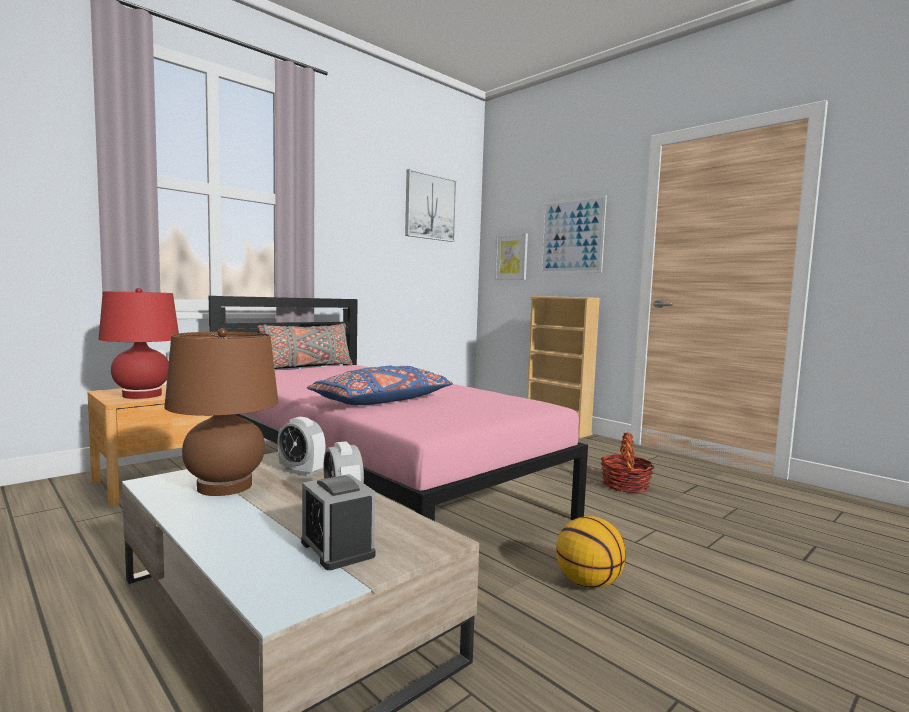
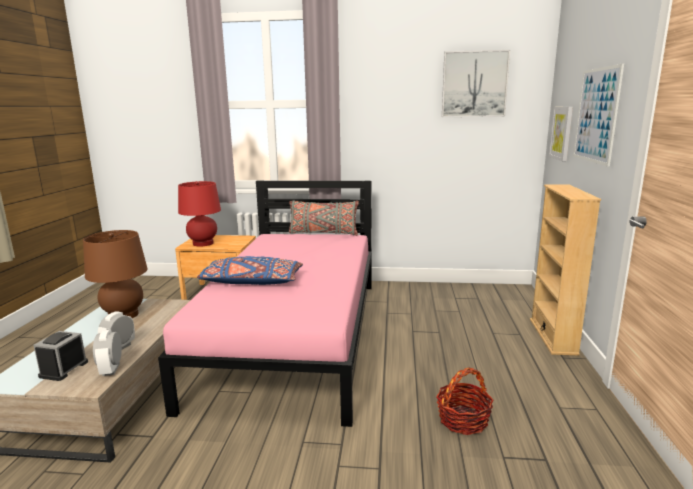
camera: 50 degrees right, 10 degrees up
(301, 472) = (163, 318): alarm clock -> alarm clock (111, 369)
(588, 583) = (240, 468): basketball -> none

